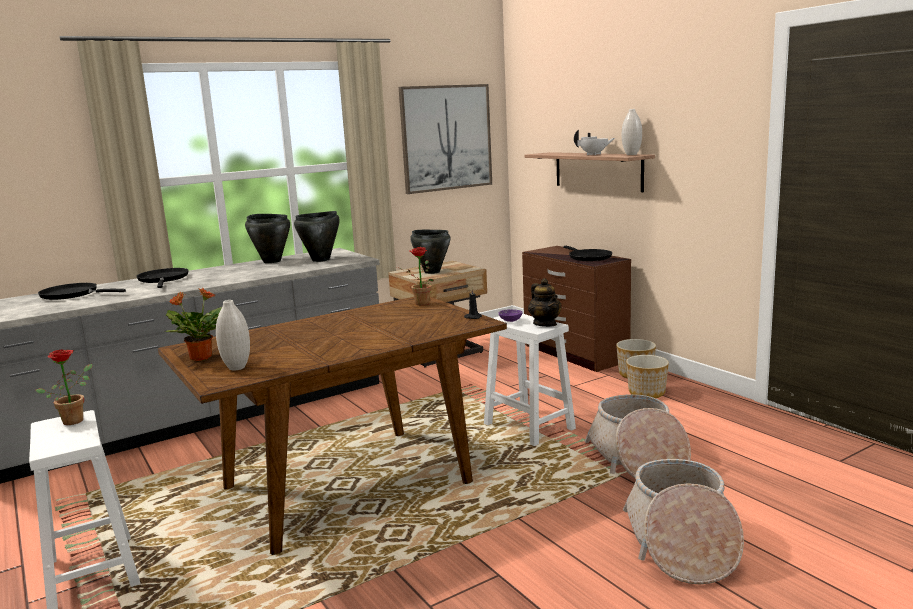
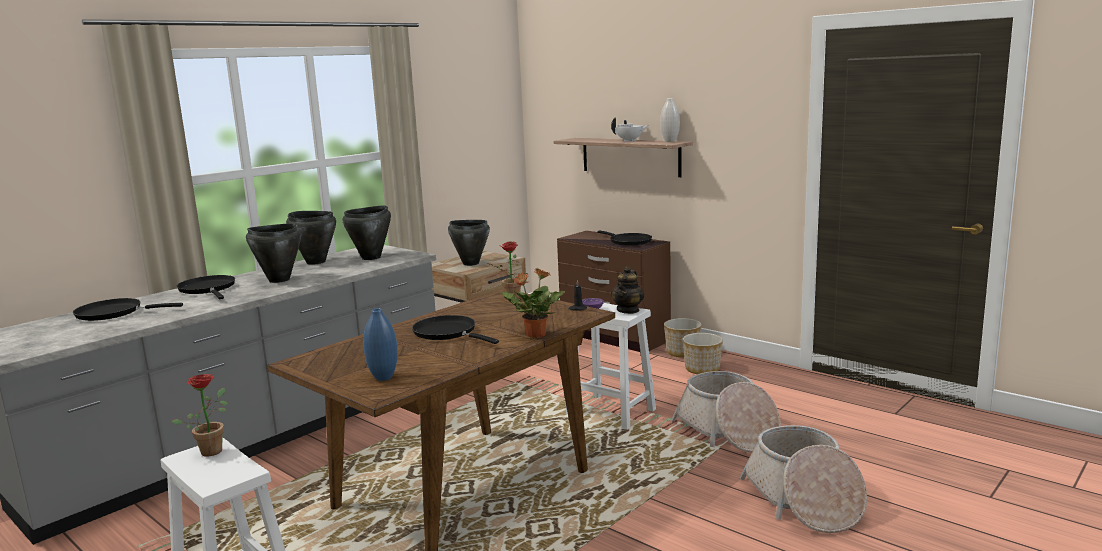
camera: 15 degrees left, 0 degrees up
(200, 358) = (330, 371): potted plant -> potted plant (535, 335)
(225, 275) = (279, 280): none -> black cooking pot
(237, 368) = (383, 378): white vase -> blue vase
(333, 331) = (448, 333): none -> black frying pan
(446, 138) = (469, 124): picture -> none
(545, 324) = (628, 310): teapot -> teapot turned 60 degrees clockwise

